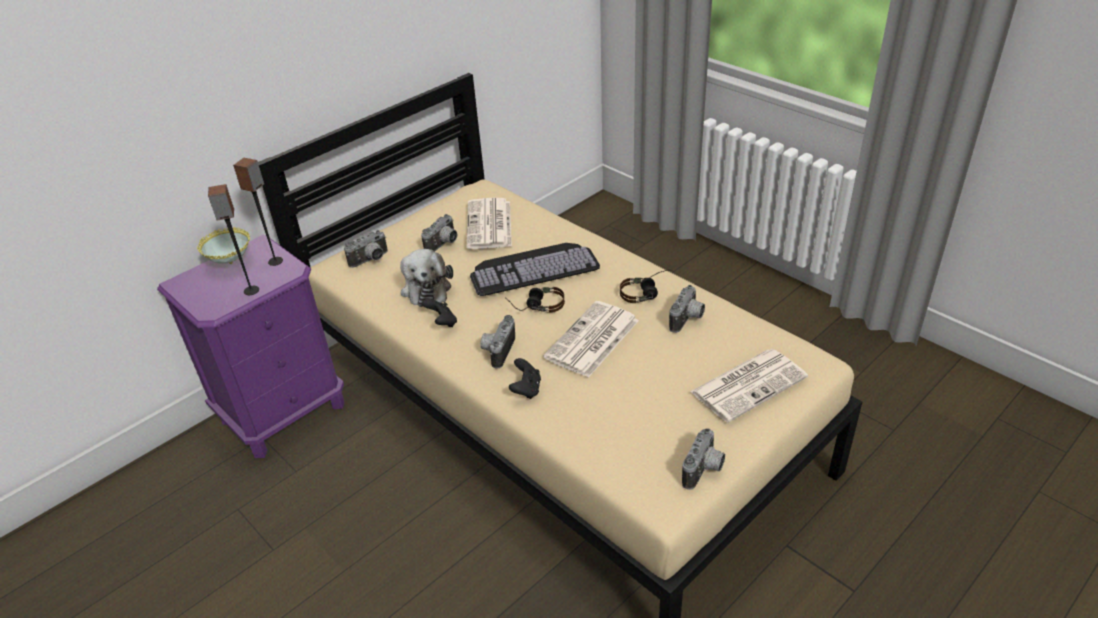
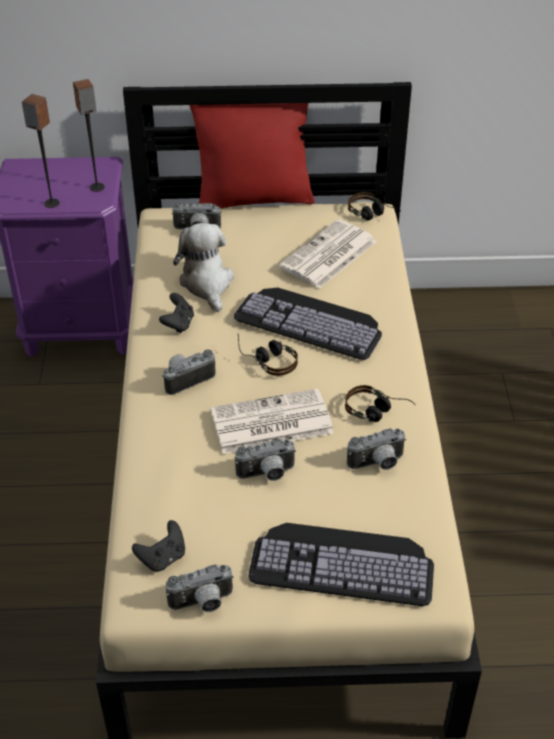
camera: 40 degrees right, 5 degrees up
(231, 264) = (66, 170): bowl -> none
(386, 221) = (254, 199): none -> red pillow
(426, 287) = (207, 283): plush toy -> plush toy turned 135 degrees clockwise
(444, 244) = (270, 251): camera -> camera (267, 474)
(484, 189) = (373, 215): none -> headphones
(526, 389) = (165, 428): black game controller -> black game controller (163, 558)
(749, 384) = (344, 562): newspaper -> keyboard

